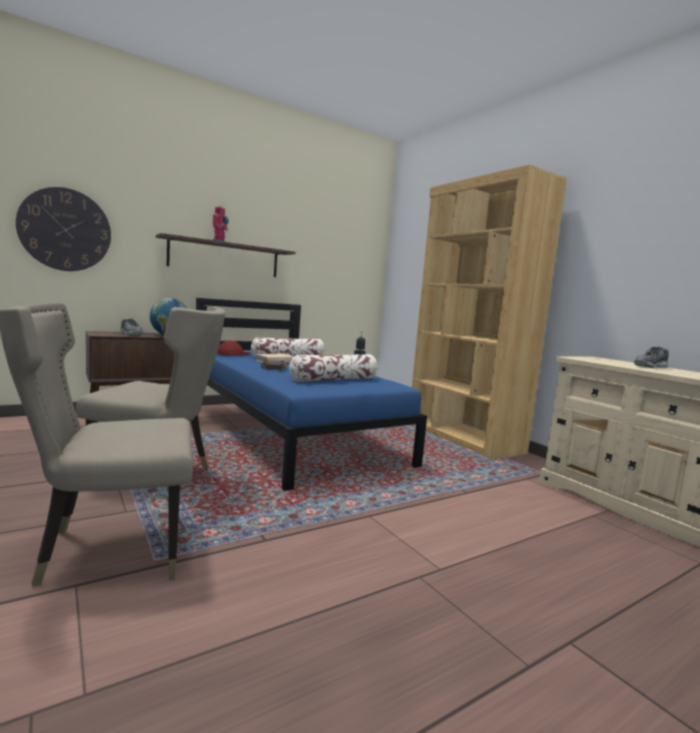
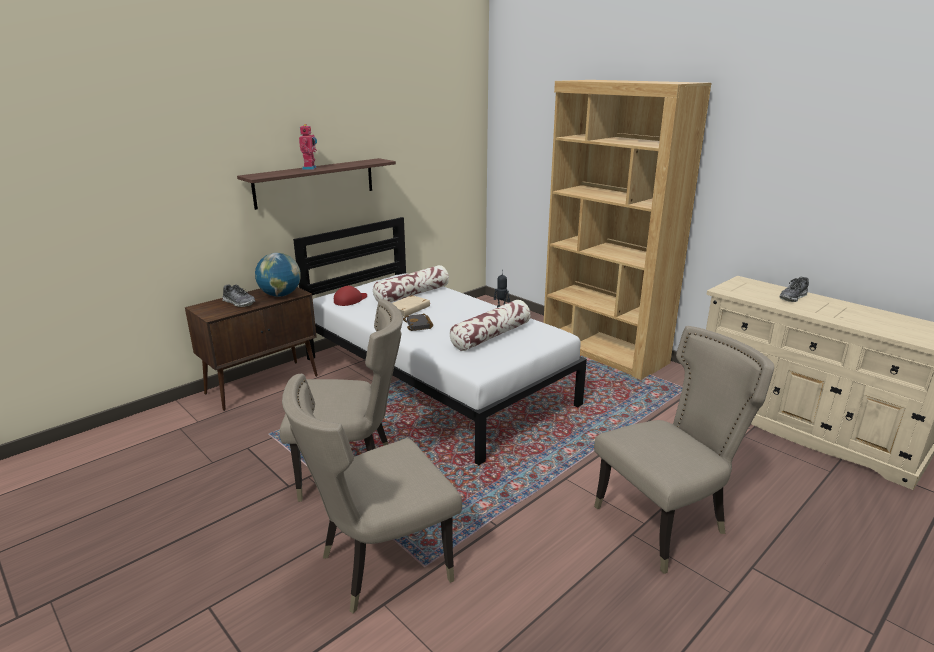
camera: 10 degrees left, 15 degrees up
(65, 230) = (139, 196): wall clock -> none
(290, 433) = (435, 380): blue bed -> white bed
(467, 573) = (665, 522): none -> beige chair

